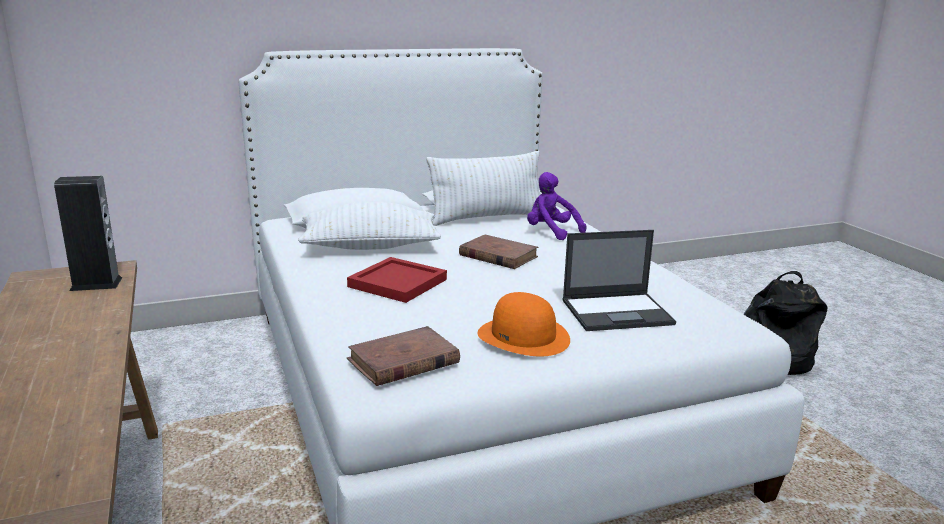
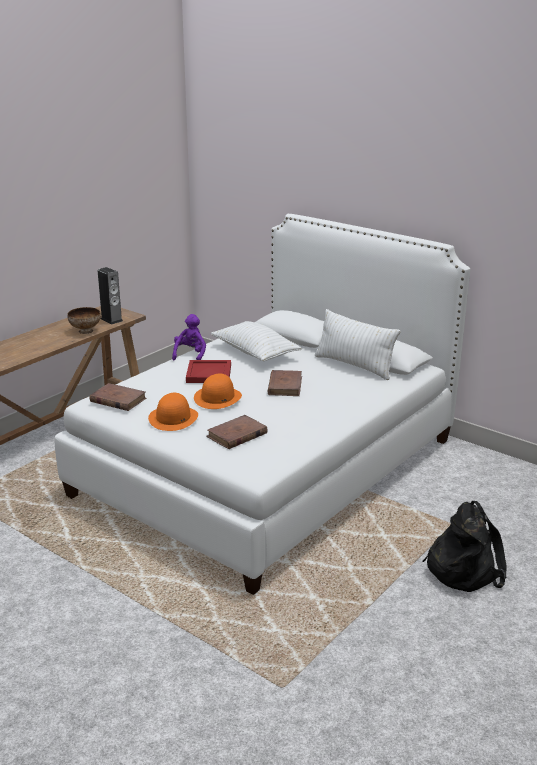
camera: 60 degrees right, 5 degrees up
(96, 313) = (85, 331): none -> bowl
(490, 295) = (218, 398): none -> orange hat
(551, 232) = (355, 389): purple plush toy -> purple plush toy (190, 355)
(618, 312) = (237, 435): laptop -> brown book

